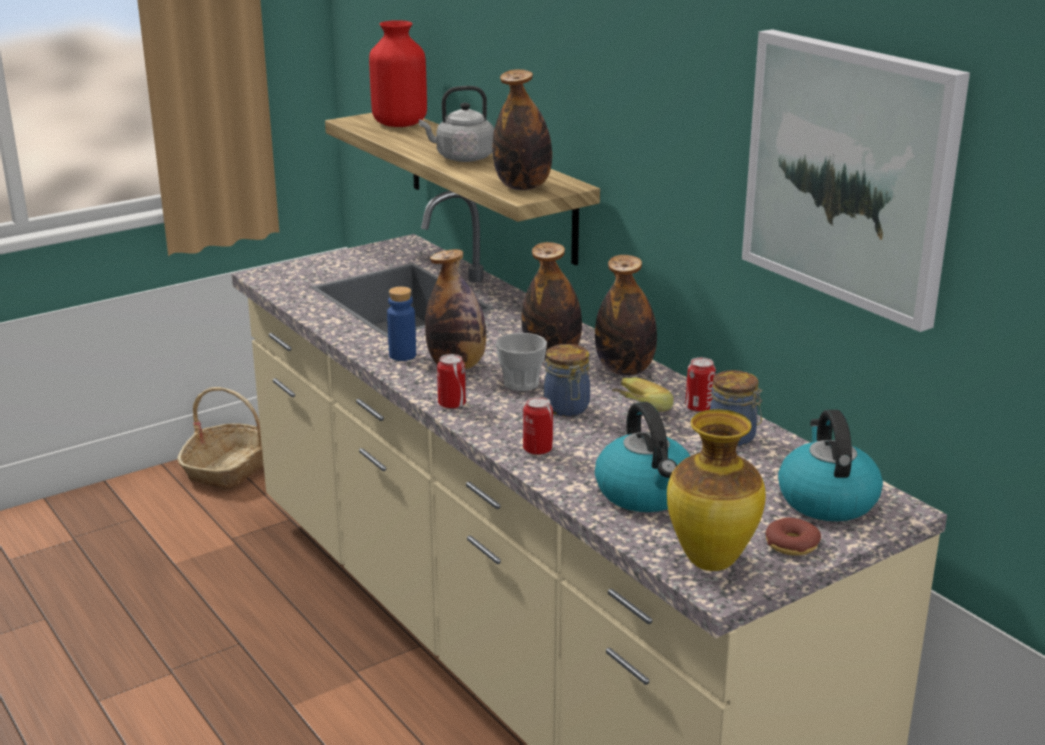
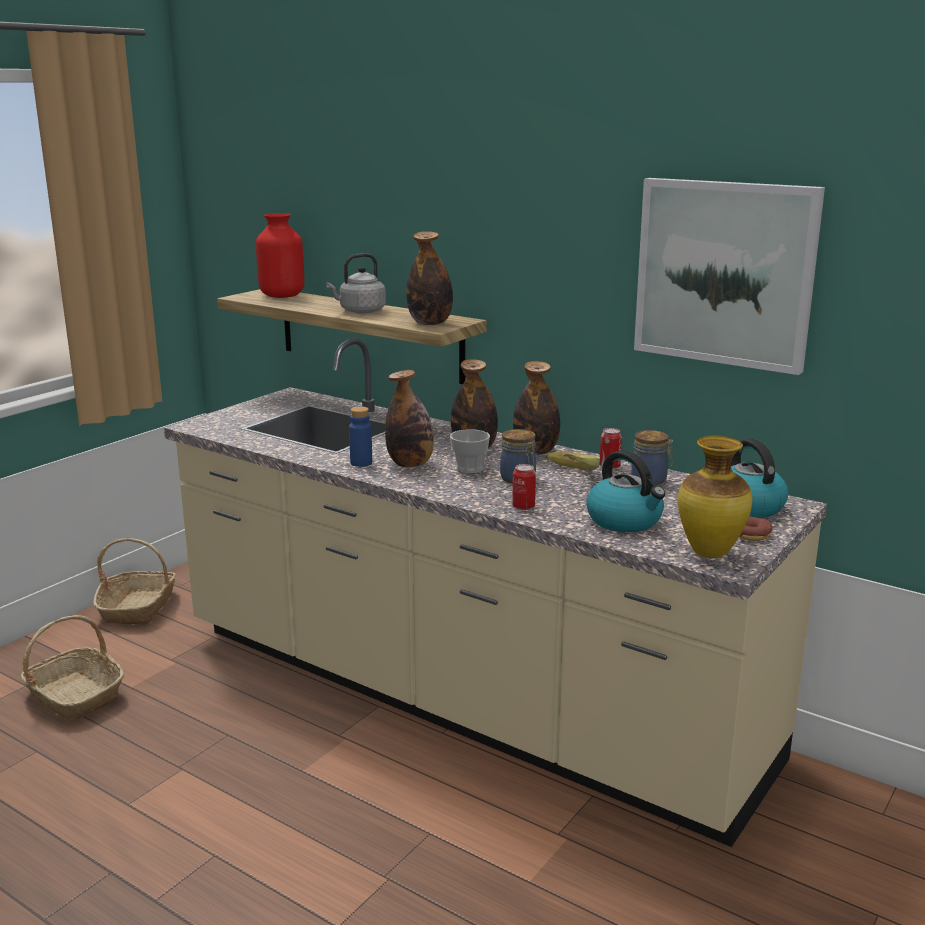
camera: 20 degrees left, 5 degrees down
(113, 562) = (74, 696): none -> basket
(452, 404) = (431, 488): can -> none

